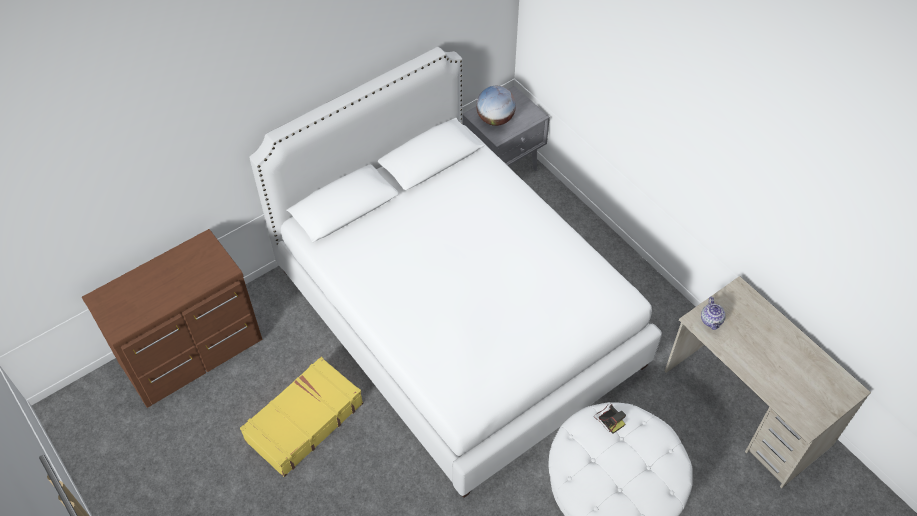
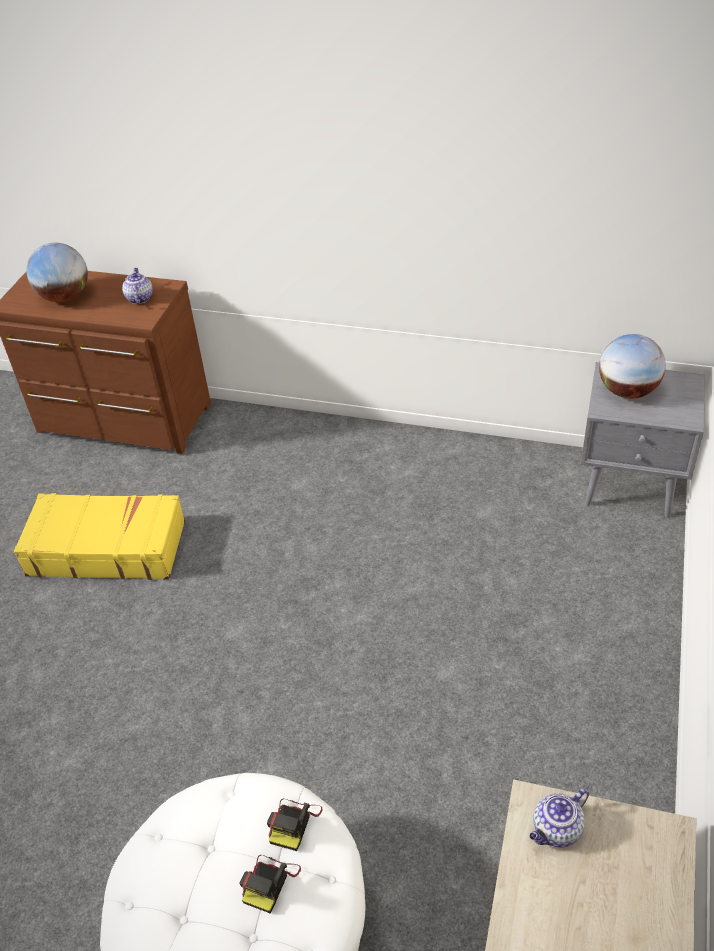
camera: 55 degrees right, 10 degrees down
(148, 297) = (65, 297): none -> globe
(199, 260) = (139, 298): none -> teapot
(458, 317) = (365, 586): white bed -> none
(631, 444) = (269, 882): none -> camera

